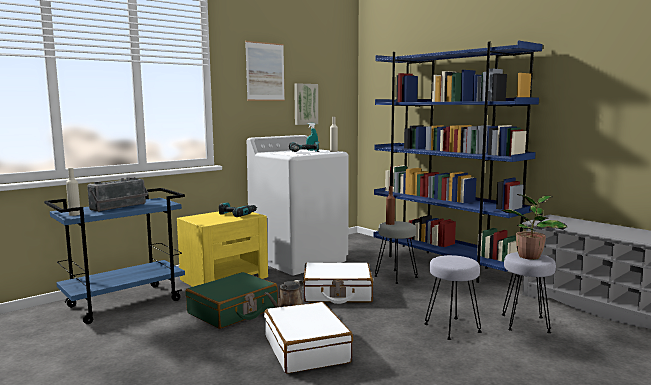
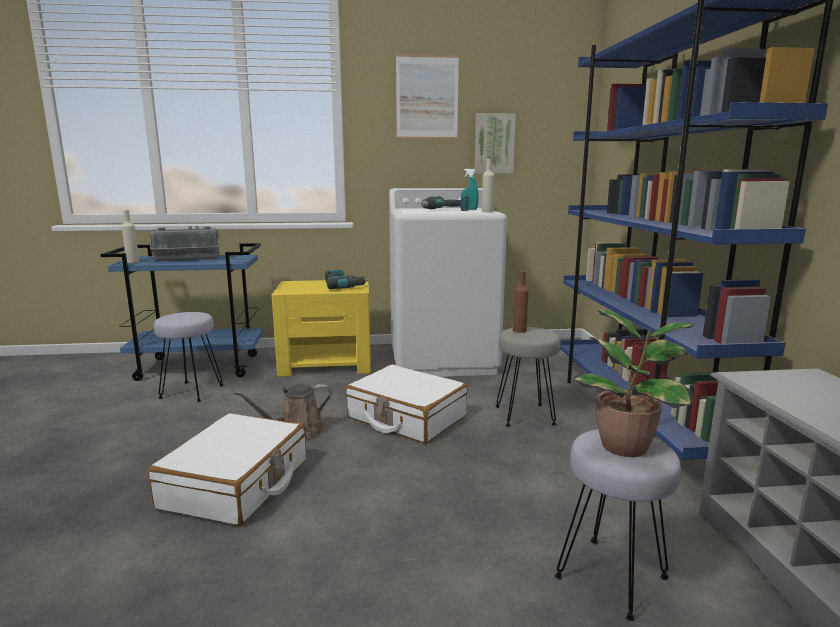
camera: 35 degrees right, 5 degrees up
(233, 311) = (262, 405): green suitcase -> none
(451, 328) = (463, 530): grey stool -> grey stool (191, 391)

